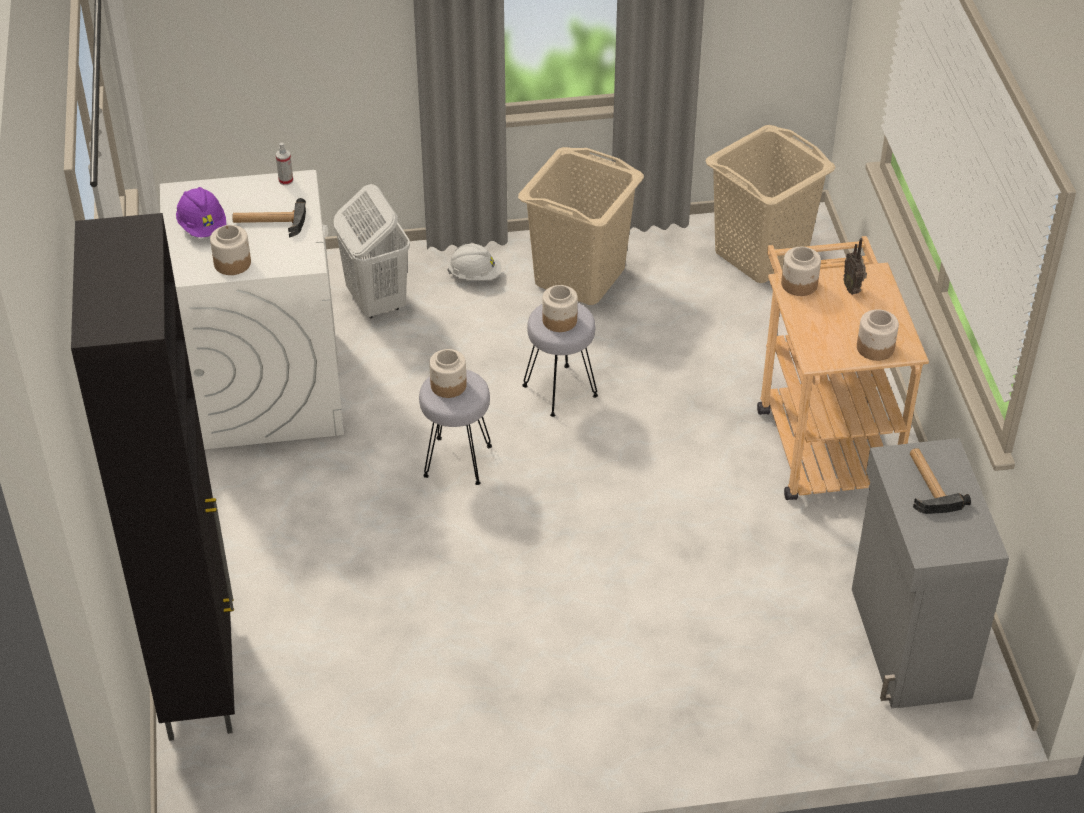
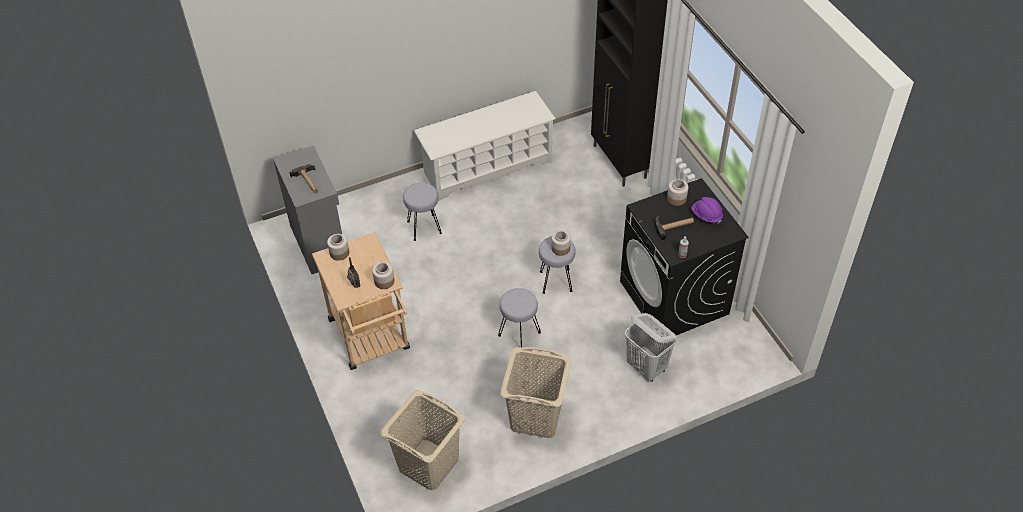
camera: 165 degrees right, 5 degrees up
(266, 387) = (674, 298): white washing machine -> black washing machine
(475, 275) = (599, 401): white hard hat -> none
(497, 738) = (487, 167): none -> white shoe rack
(559, 320) = (519, 300): jar -> none
(679, 624) = (424, 228): none -> grey stool

